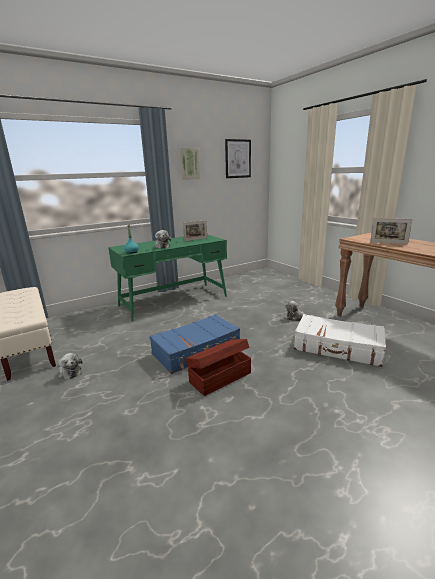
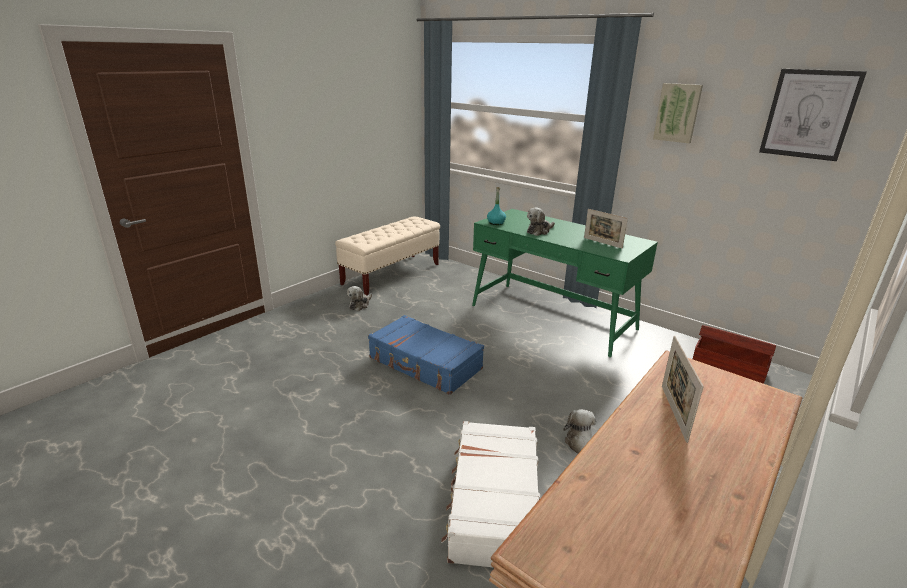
camera: 70 degrees right, 5 degrees up
(219, 377) = (372, 391): brown storage box -> brown storage box (728, 367)

